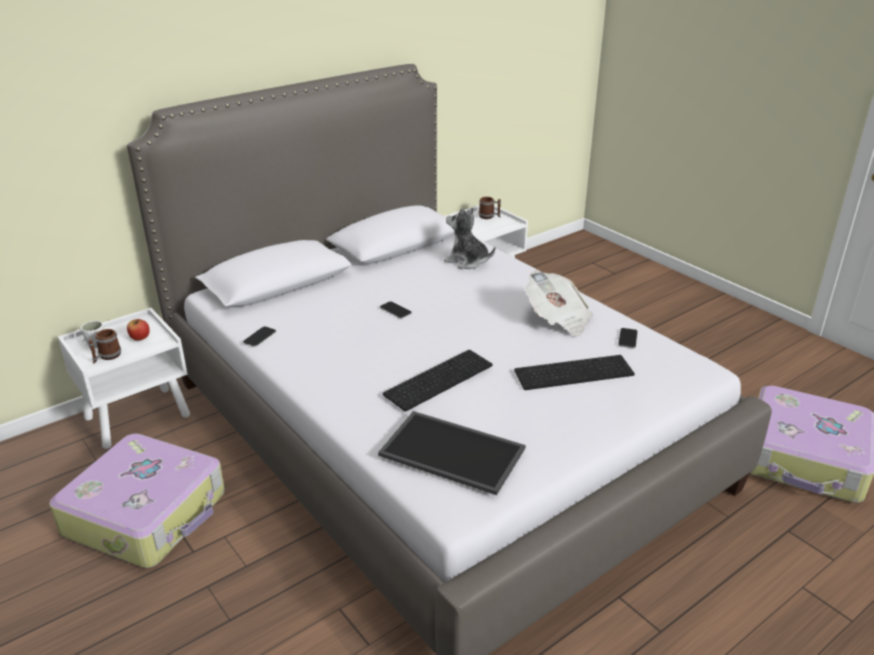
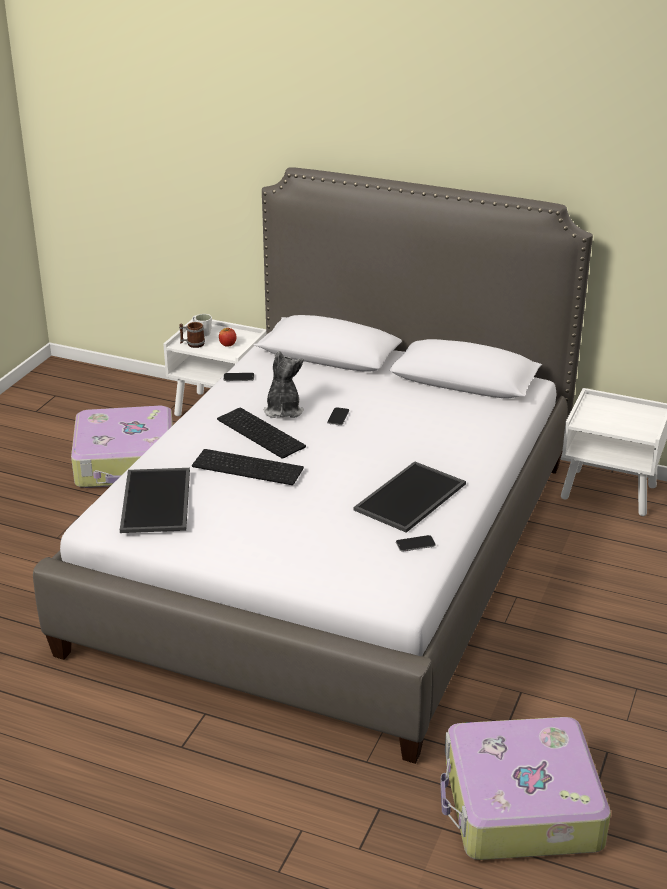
camera: 60 degrees right, 0 degrees up
(467, 261) = (471, 422): plush toy -> plush toy (283, 410)
(489, 216) = (642, 417): mug -> none
(558, 319) = (411, 498): newspaper -> tray
(574, 371) = (326, 528): keyboard -> keyboard (262, 433)

